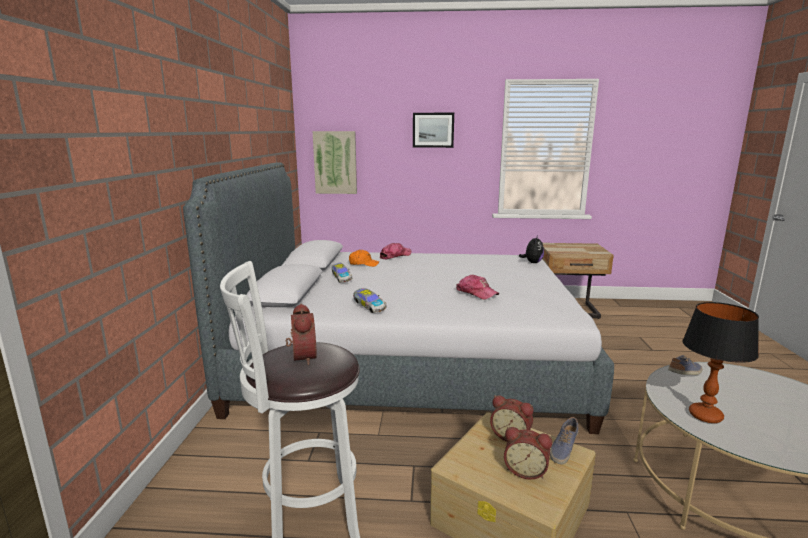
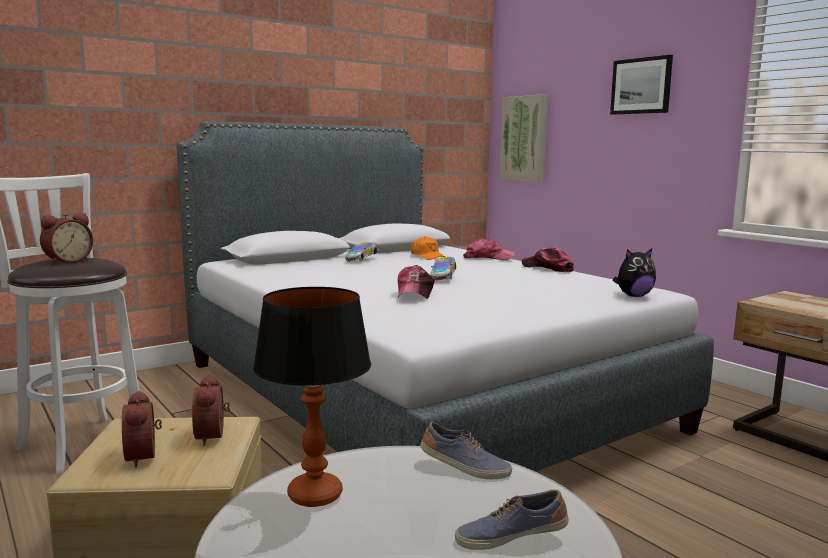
camera: 50 degrees right, 5 degrees down
(369, 307) = (294, 277): toy car -> toy car (443, 277)
(445, 255) = (547, 268): none -> cap
(563, 448) = (213, 466): shoe -> shoe (510, 537)

